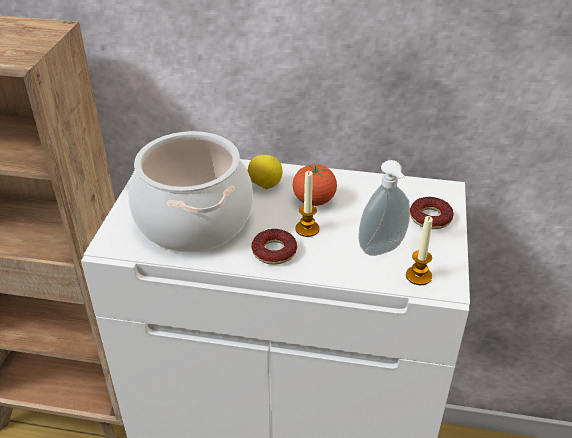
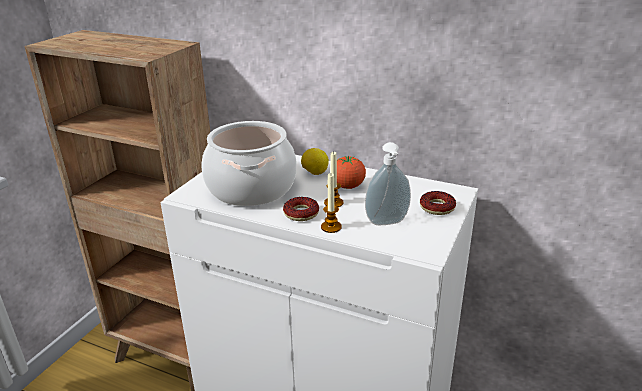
camera: 15 degrees right, 10 degrees down
(418, 276) = (408, 243): candle -> candle (331, 227)

